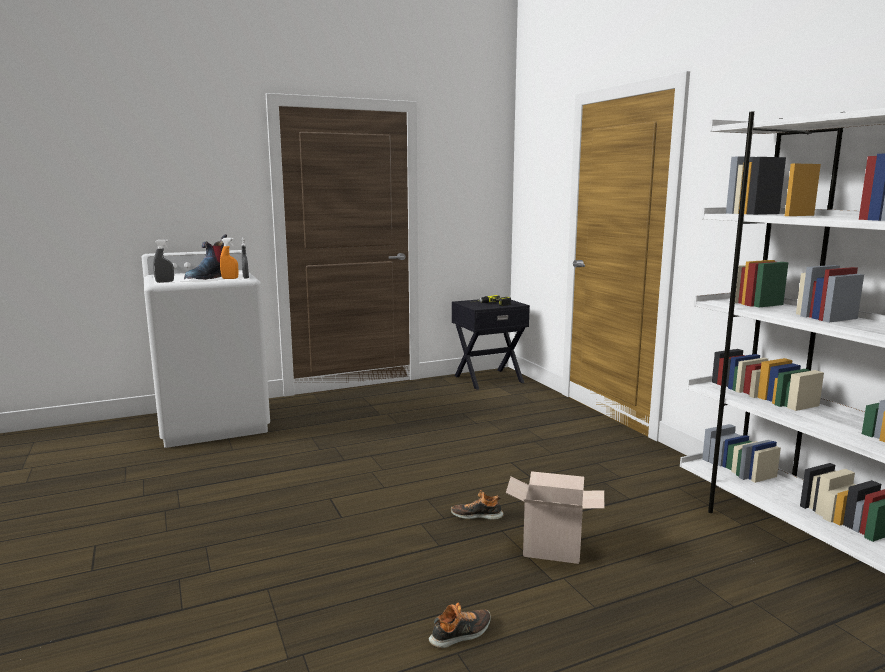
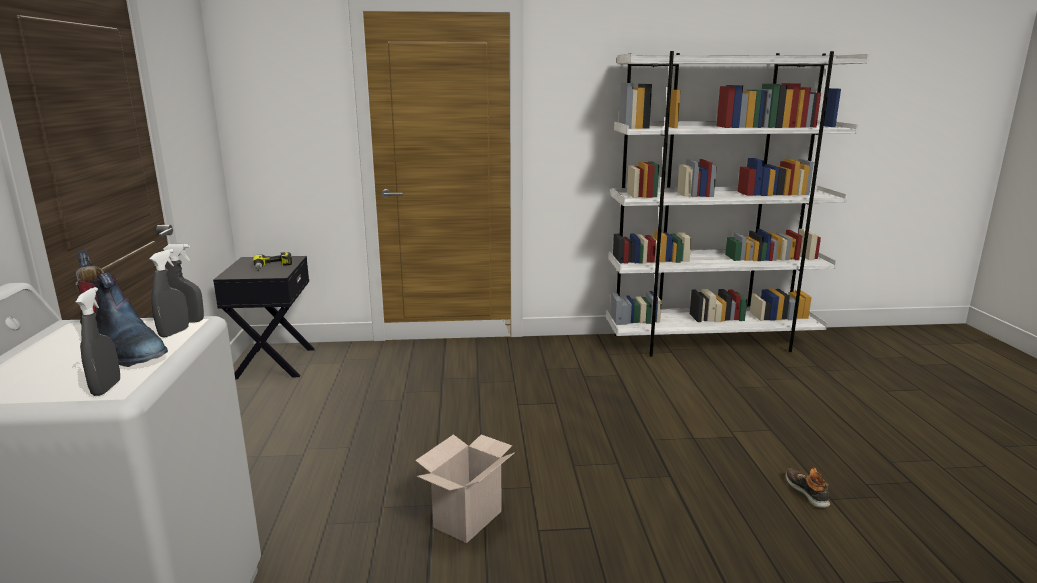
camera: 70 degrees left, 5 degrees up
(230, 278) = (174, 332): orange spray bottle -> grey spray bottle
(477, 515) = (620, 445): shoe -> none
(554, 549) = (688, 424): cardboard box -> cardboard box (467, 517)

